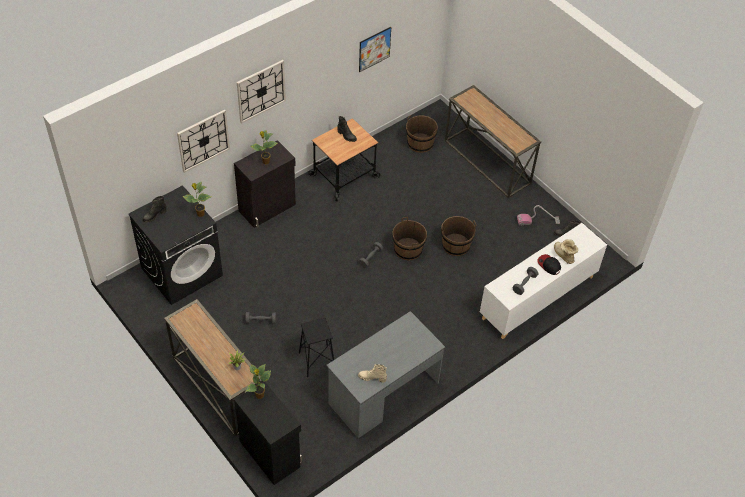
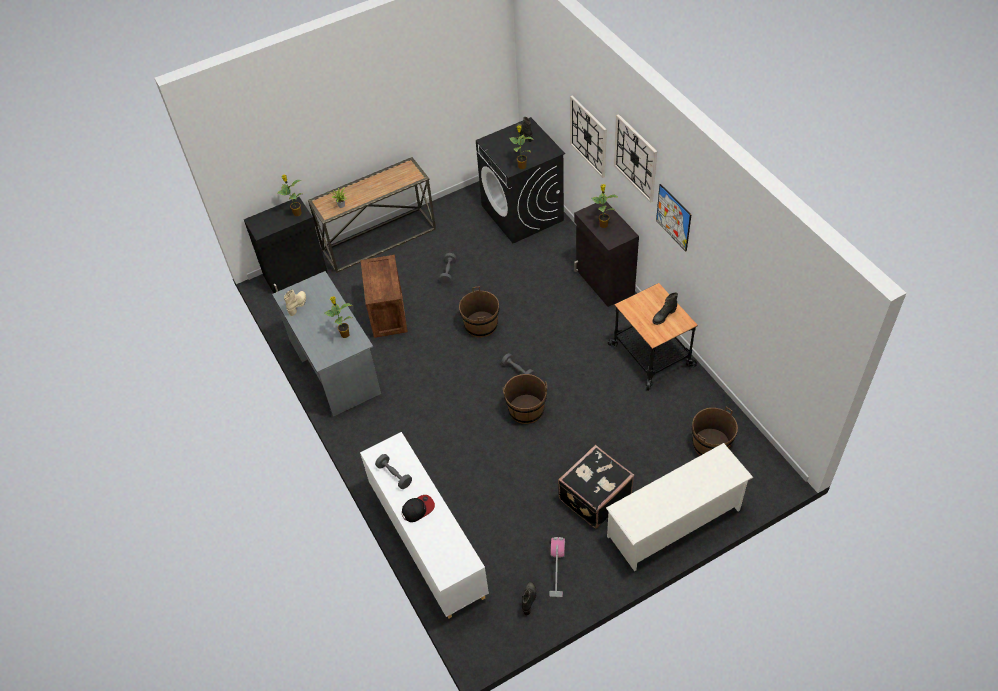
camera: 105 degrees right, 0 degrees up
(317, 361) = (388, 314): black stool -> crate
(374, 49) = (743, 286): picture -> picture (673, 217)
(401, 334) = (344, 334): none -> potted plant
(456, 245) = (526, 461): brown bucket -> brown bucket (481, 325)
(477, 204) = (593, 496): none -> black suitcase
(487, 161) = (674, 523): console table -> white shoe rack
(563, 256) = (430, 530): boot -> none

